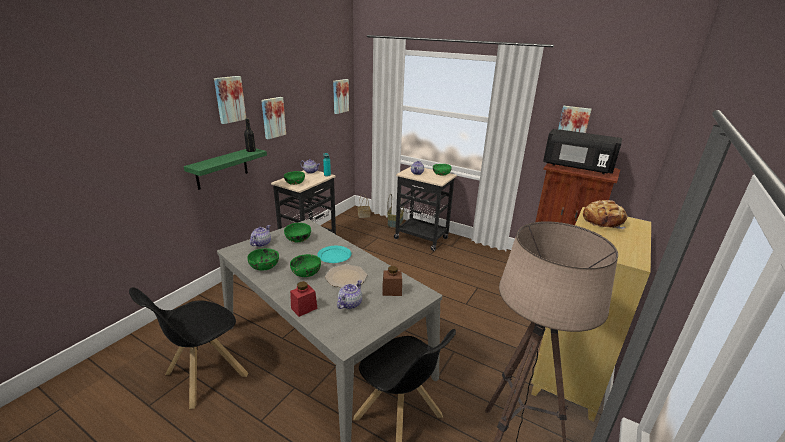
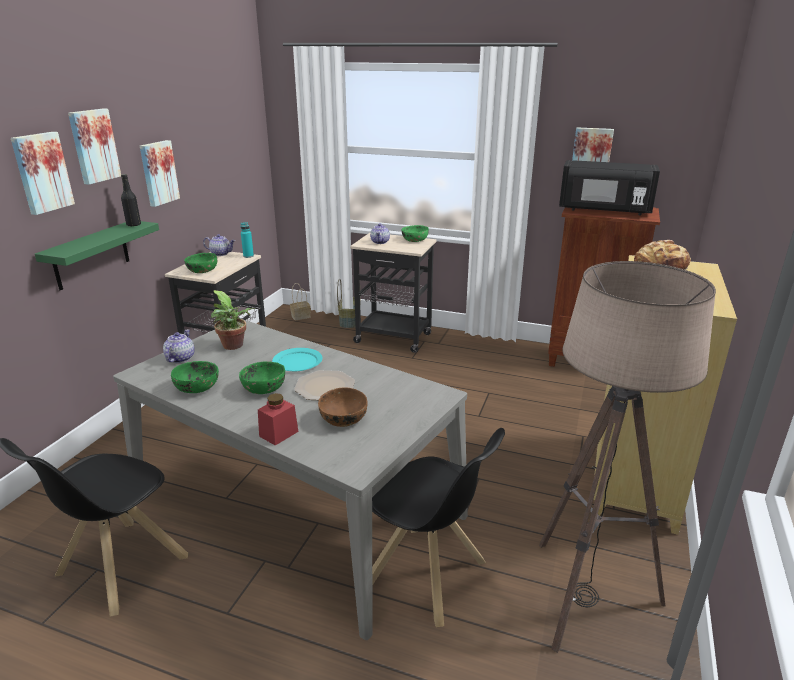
camera: 10 degrees left, 0 degrees up
(298, 239) = (234, 346): green bowl -> potted plant
(340, 96) = (249, 137): picture -> picture (41, 172)
(350, 303) = (343, 419): teapot -> brown bowl
(392, 291) = (396, 396): brown jar -> none

